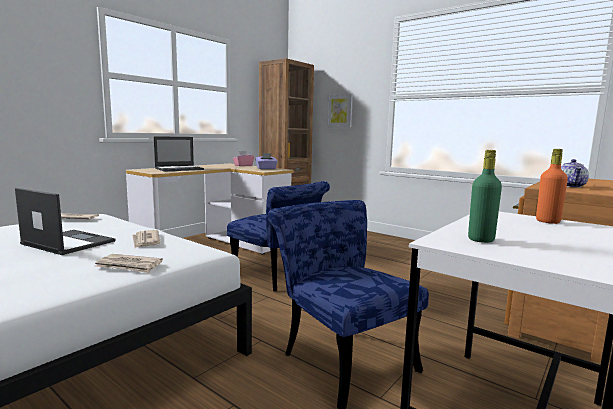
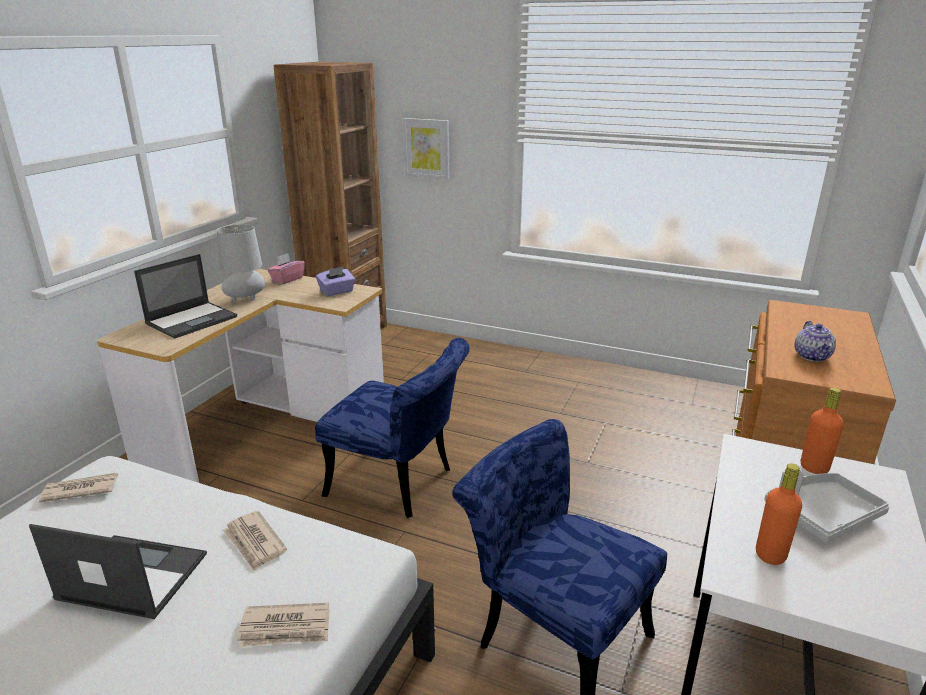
camera: 15 degrees left, 15 degrees up
(214, 167) = (246, 299): none -> grey table lamp
(481, 240) = (770, 555): green bottle -> orange bottle
(540, 233) = (821, 514): none -> grey tray

